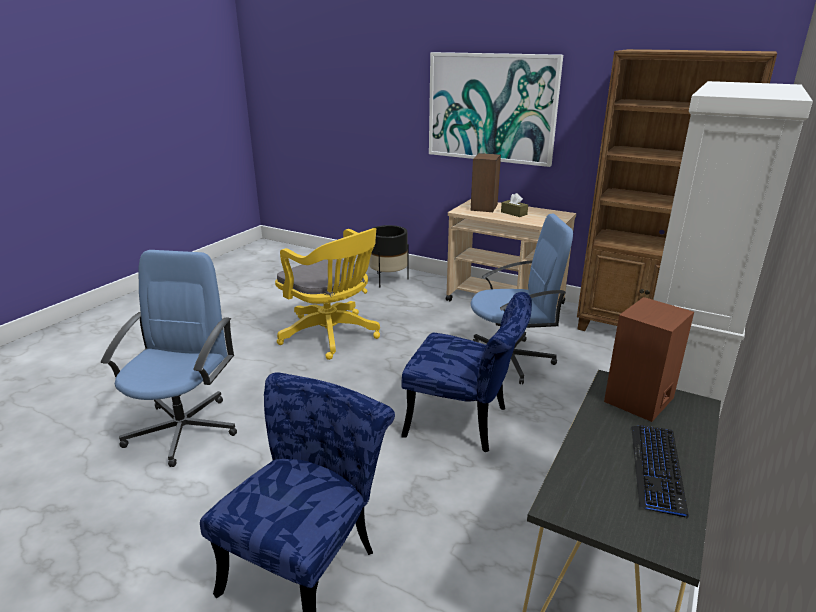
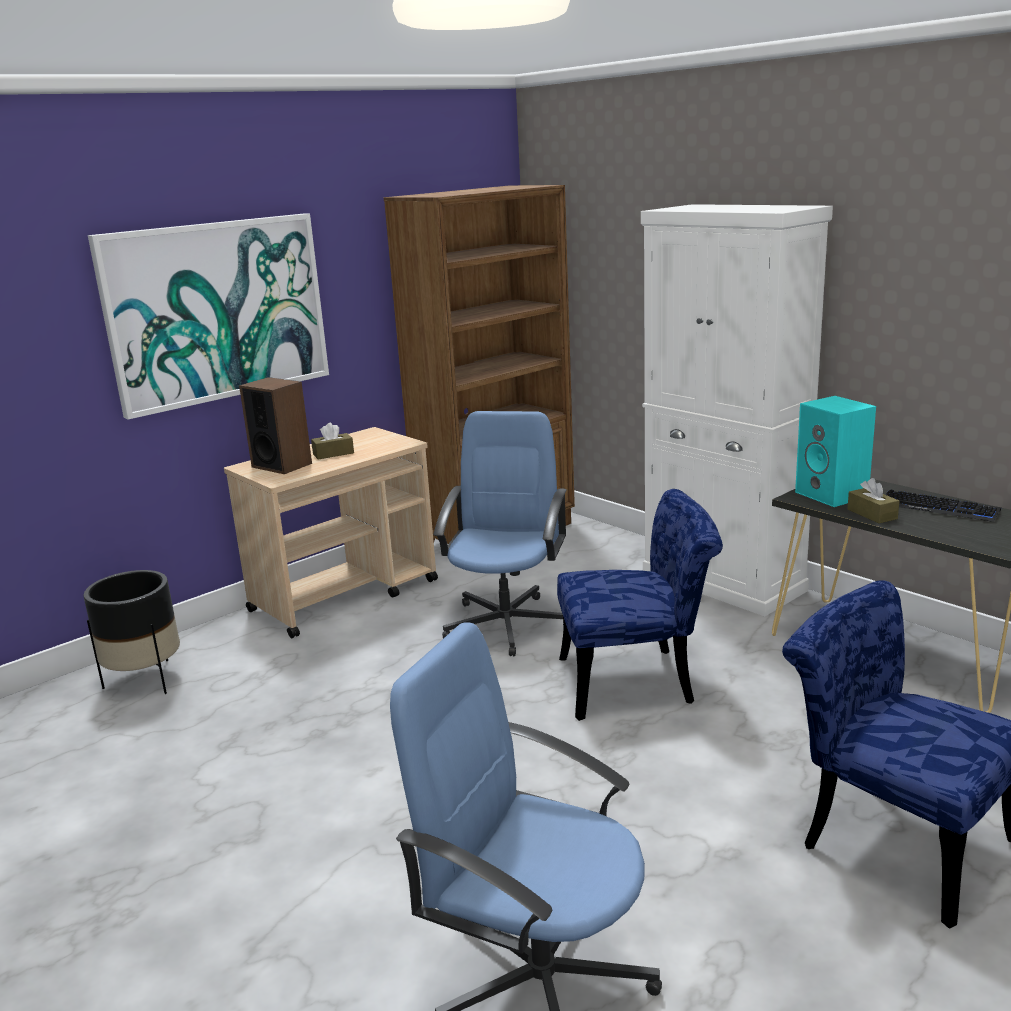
camera: 70 degrees left, 5 degrees down
(332, 336) = (313, 767): yellow office chair -> none
(465, 423) = (638, 681): blue chair -> blue chair turned 45 degrees clockwise
(601, 423) = (872, 514): none -> brown tissue box
(639, 401) = (833, 495): brown speaker -> turquoise speaker

